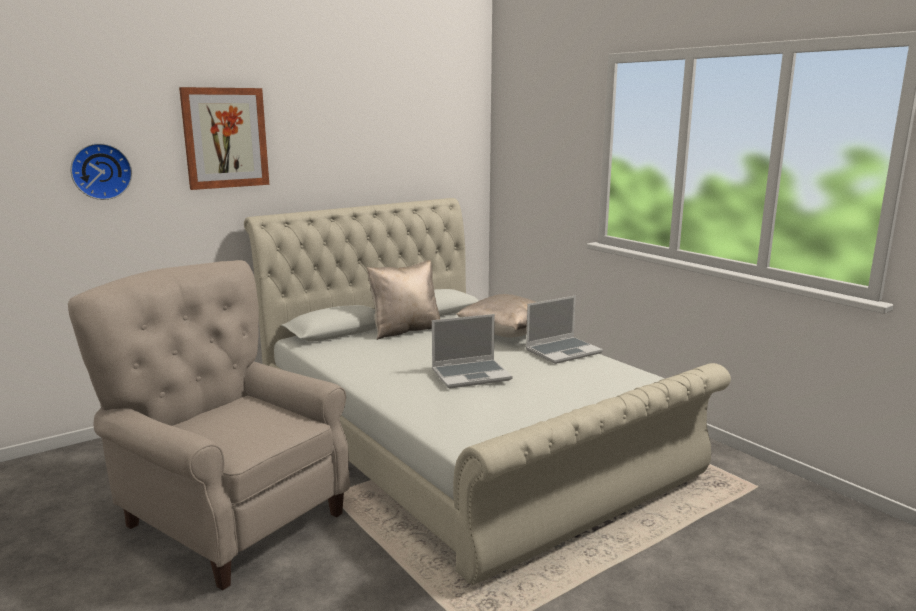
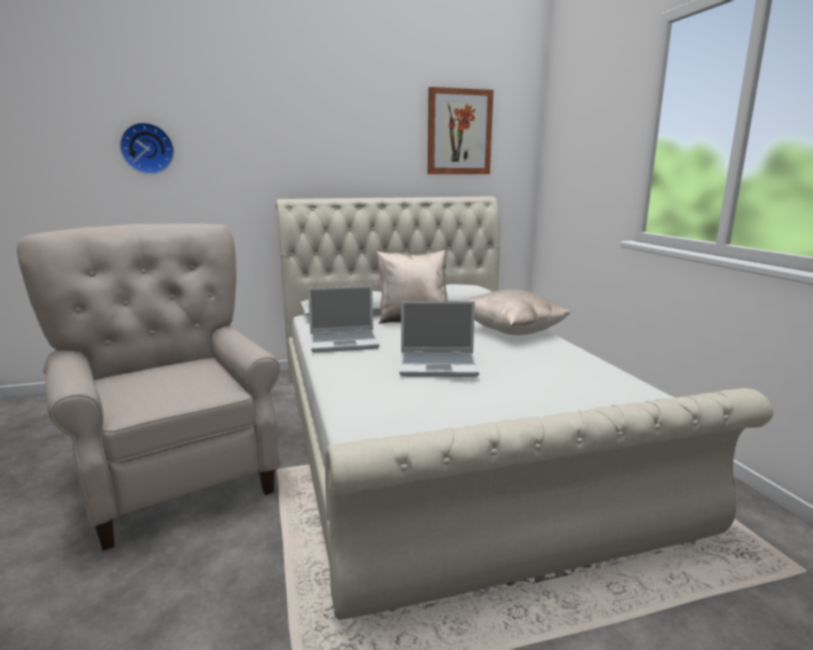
camera: 20 degrees right, 0 degrees up
(225, 138) = (262, 124): picture -> picture (459, 132)
(563, 351) = (564, 355): laptop -> laptop (344, 342)

